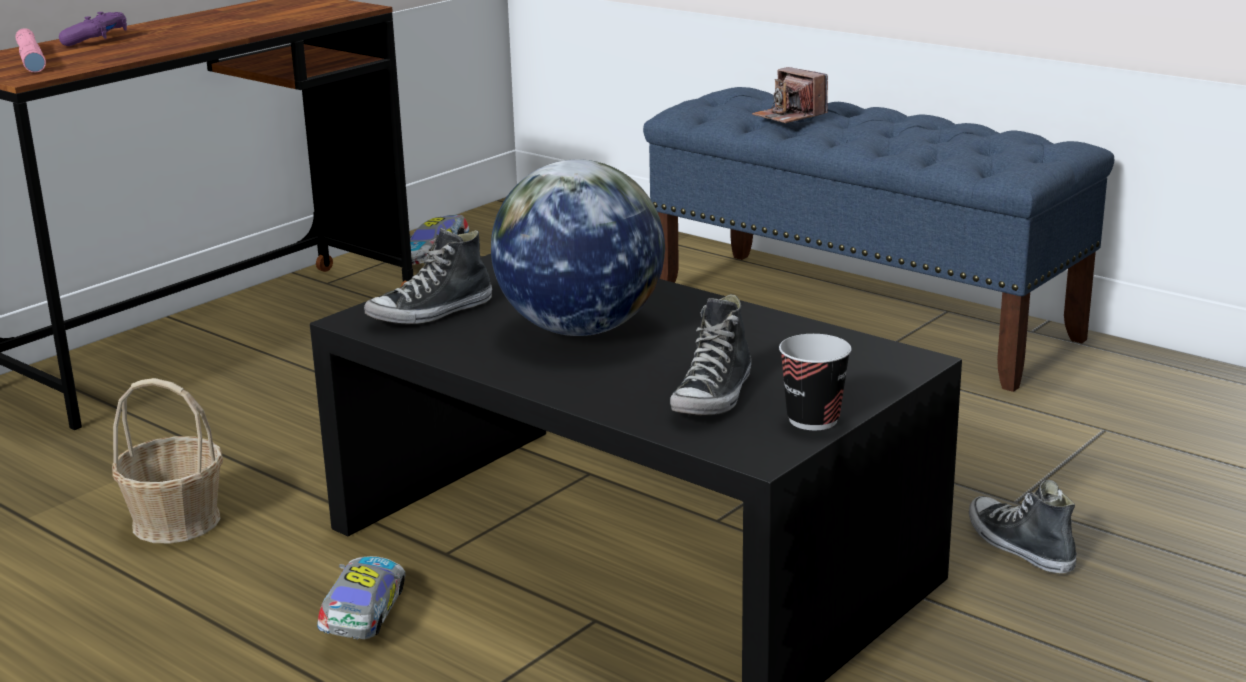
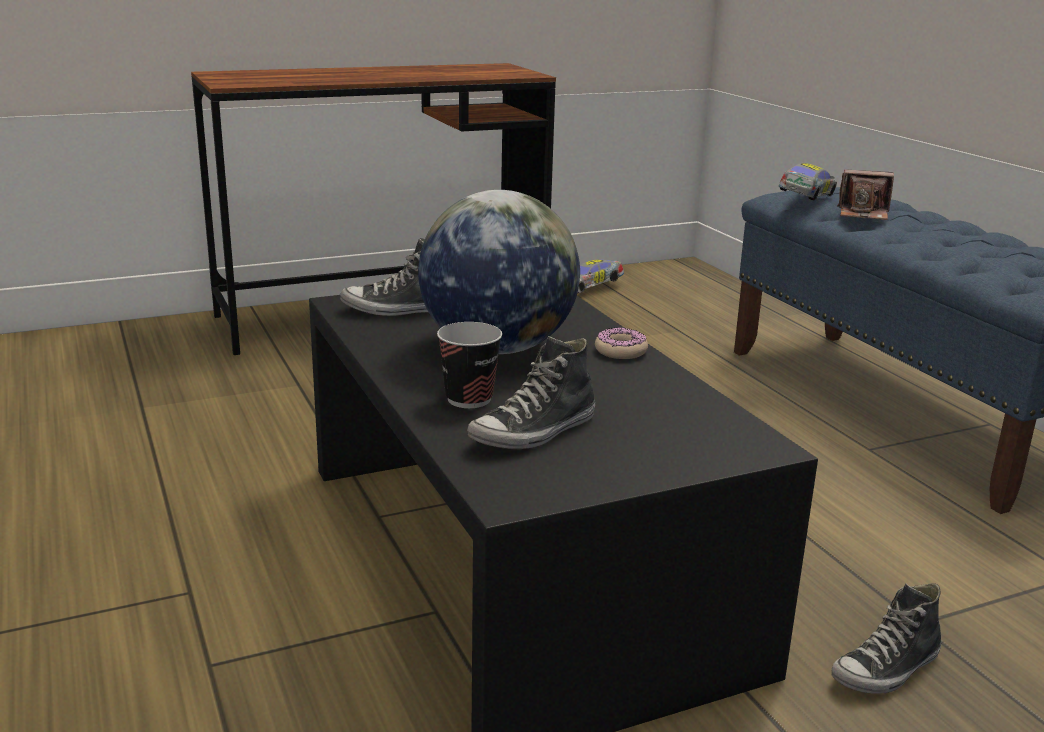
camera: 25 degrees right, 0 degrees up
(31, 59) = (256, 76): pink flashlight -> none
(97, 40) = (319, 71): purple game controller -> none
(176, 521) = (226, 436): basket -> none
(364, 619) = (268, 551): toy car -> toy car (806, 199)
(698, 305) = (620, 351): none -> donut
(789, 116) = (863, 214): camera -> camera turned 60 degrees counterclockwise
(813, 420) = (598, 478): cup -> cup (469, 399)
(1019, 546) = (886, 670): shoe -> shoe turned 120 degrees counterclockwise

